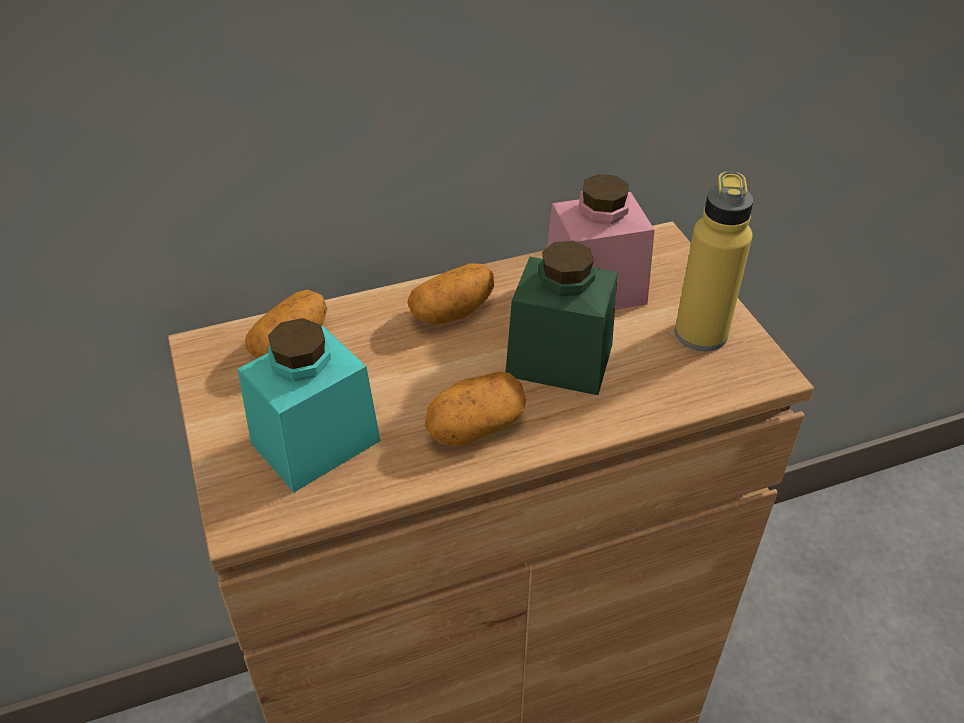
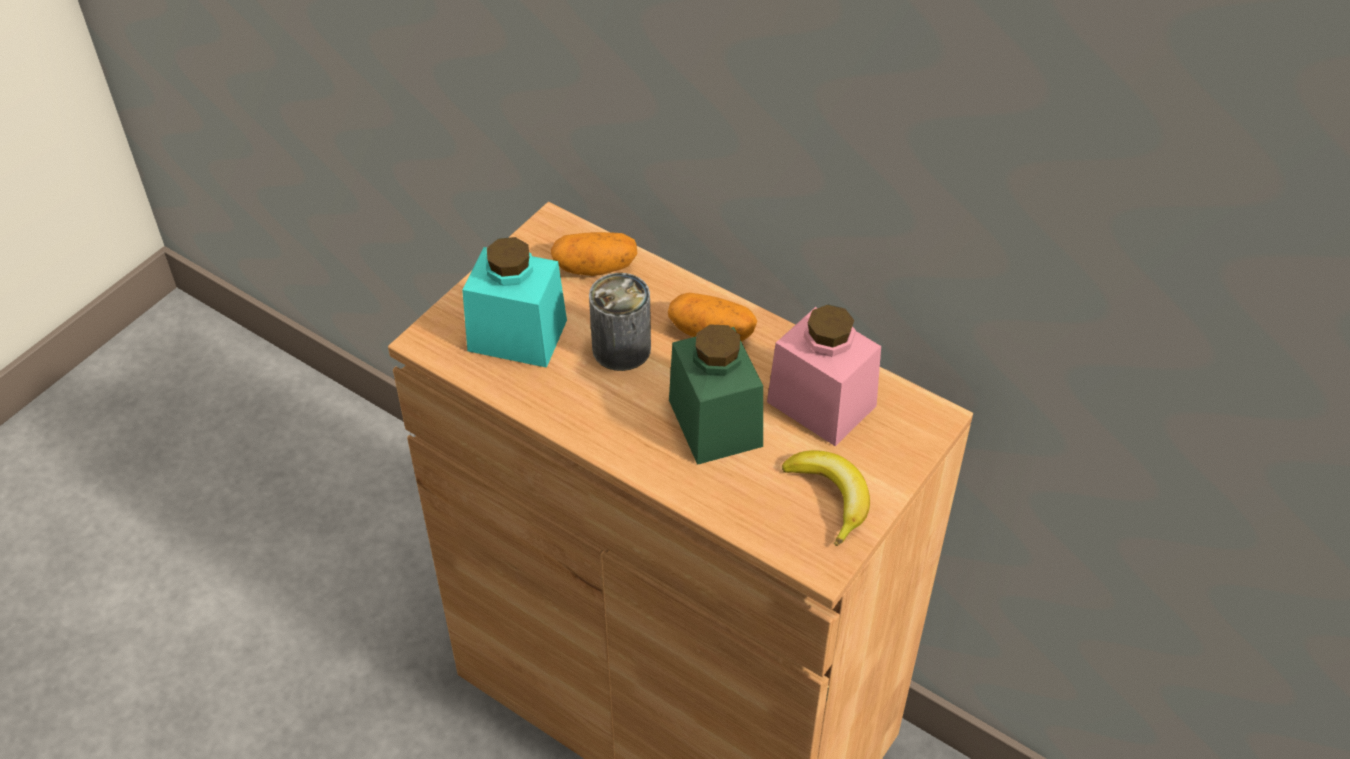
camera: 55 degrees right, 5 degrees up
(411, 376) = (621, 348): none -> can
(475, 427) = (602, 410): potato -> none
(700, 334) = (830, 497): yellow bottle -> banana

